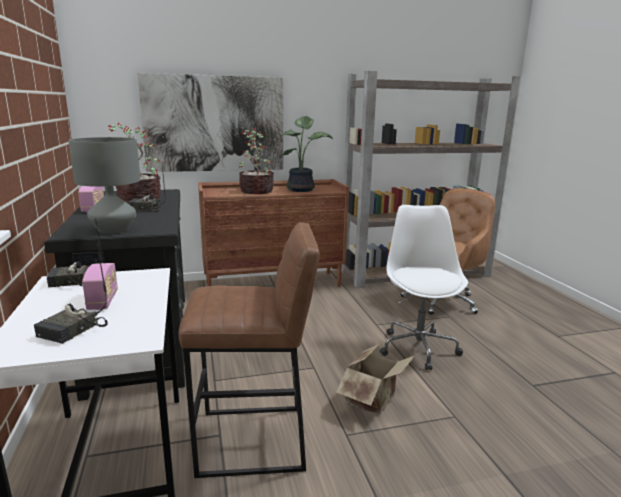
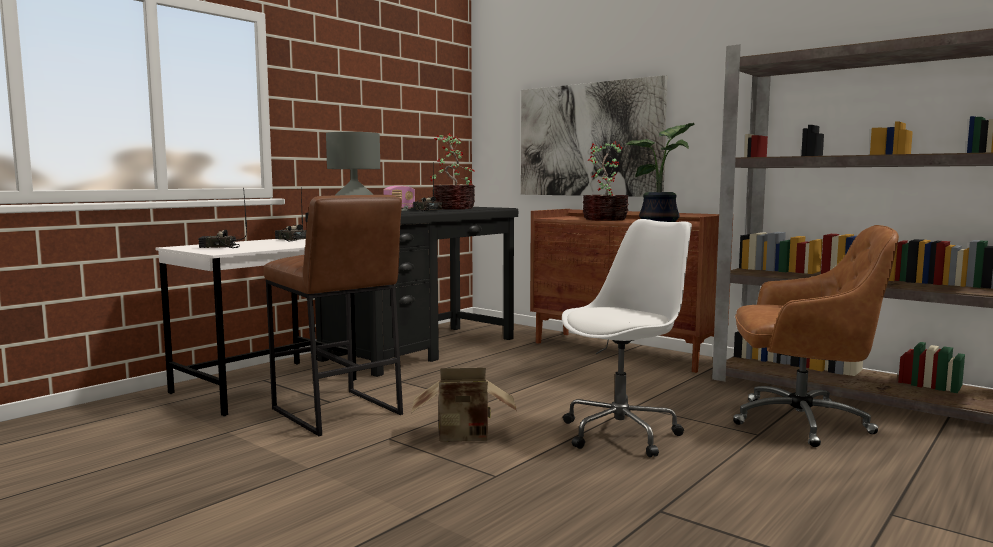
camera: 55 degrees right, 10 degrees down
(103, 301) = (270, 244): radio -> none

